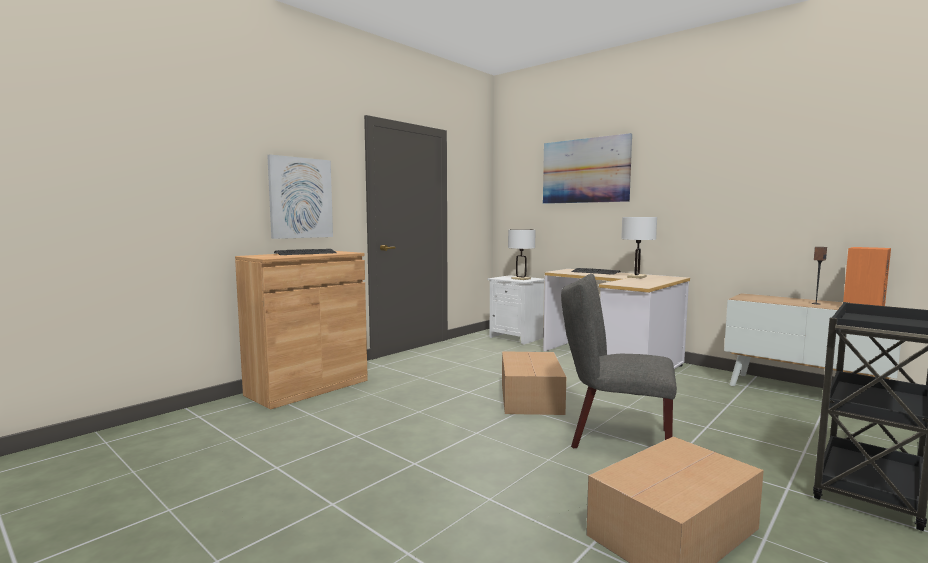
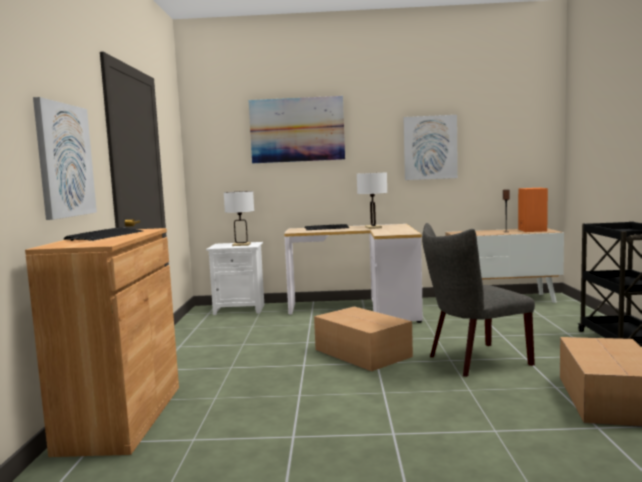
camera: 40 degrees left, 0 degrees up
(730, 189) = (430, 147): none -> picture

